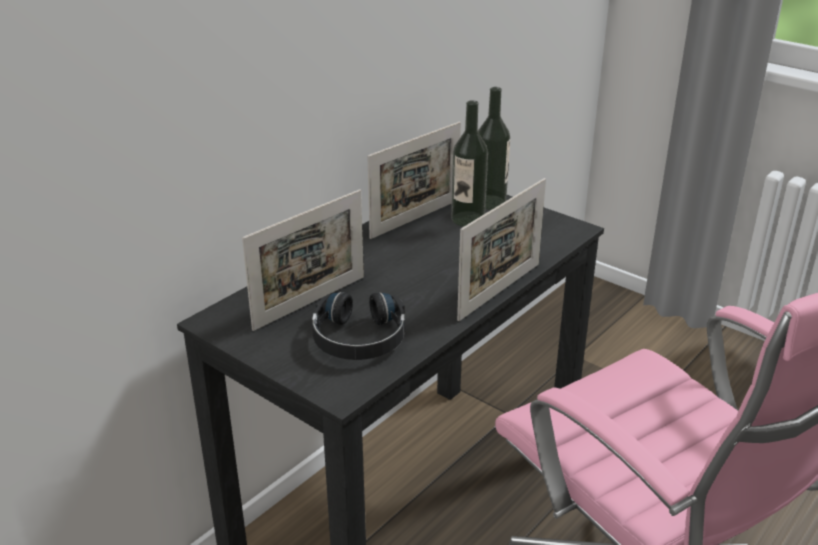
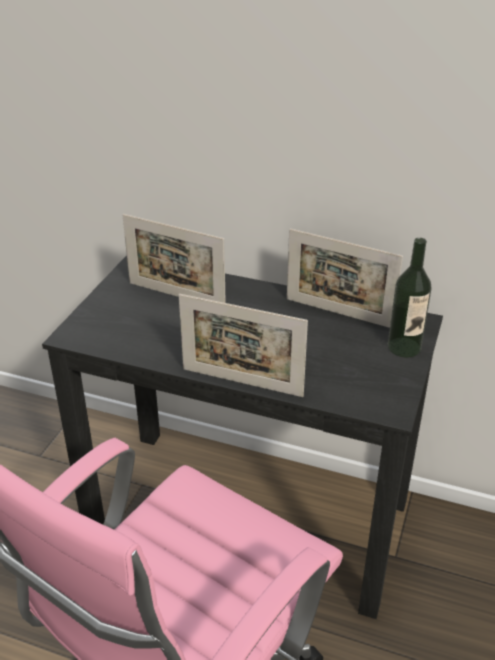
camera: 70 degrees right, 5 degrees up
(359, 338) = (138, 327): black headphones -> none
(468, 219) = (359, 341): bottle -> none

